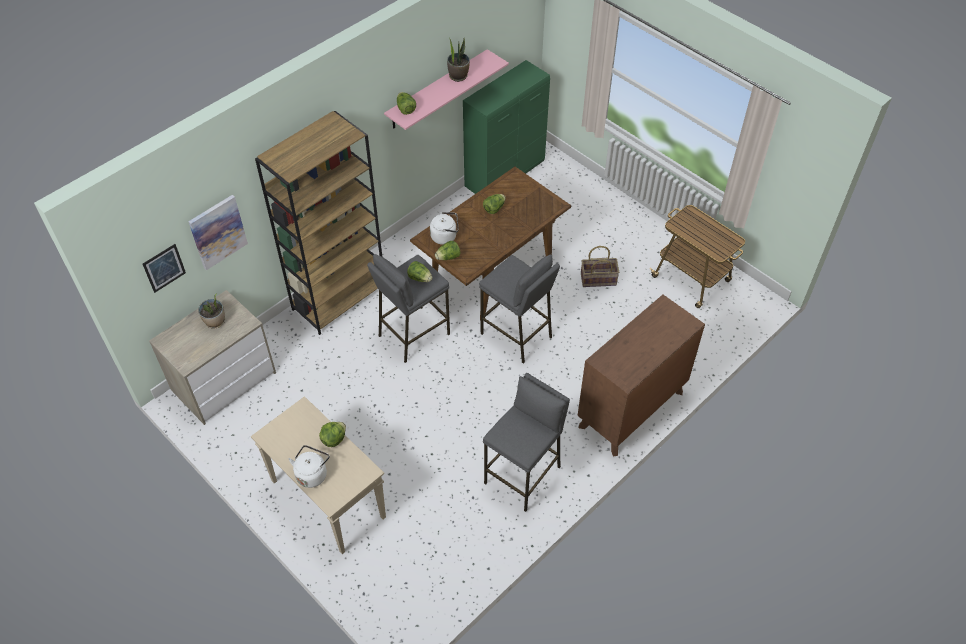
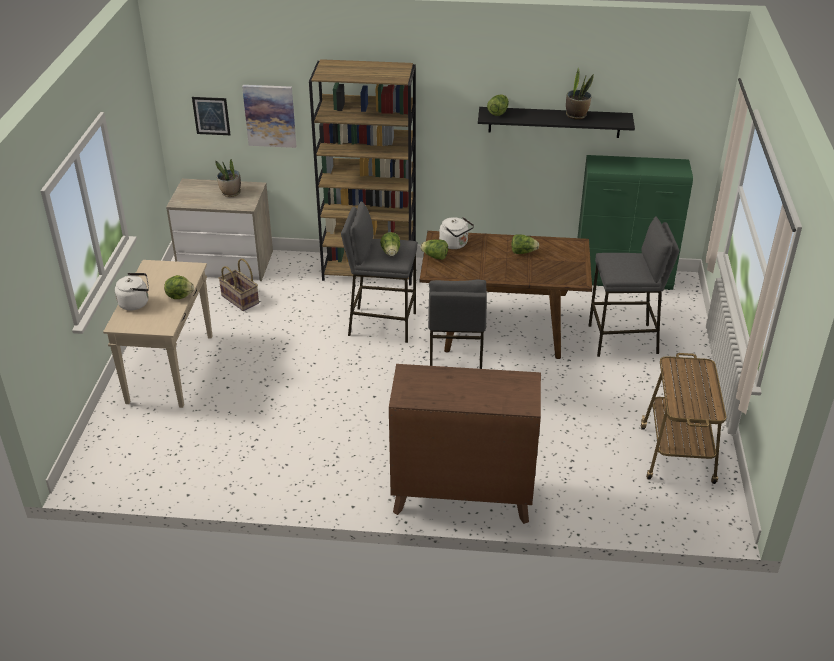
camera: 50 degrees right, 15 degrees down
(437, 90) = (554, 122): pink shelf -> black shelf
(523, 475) = (307, 464): grey stool -> grey stool (623, 340)
(598, 279) = (587, 394): basket -> basket (240, 299)

